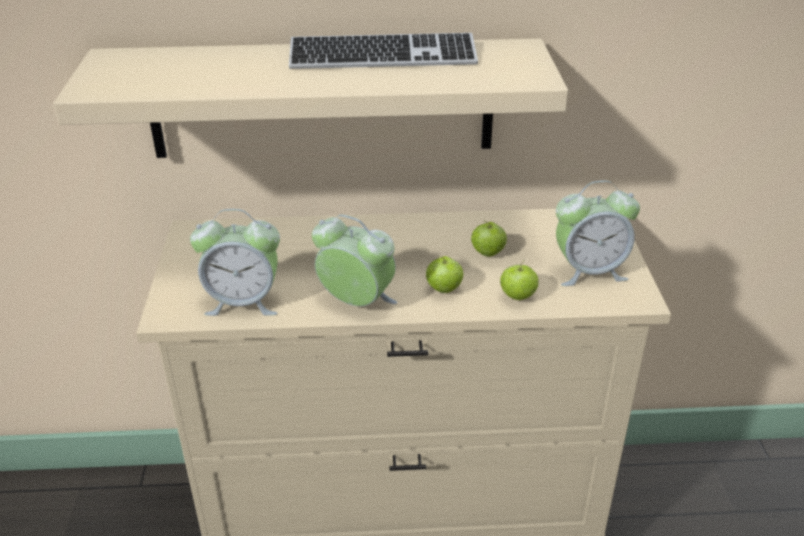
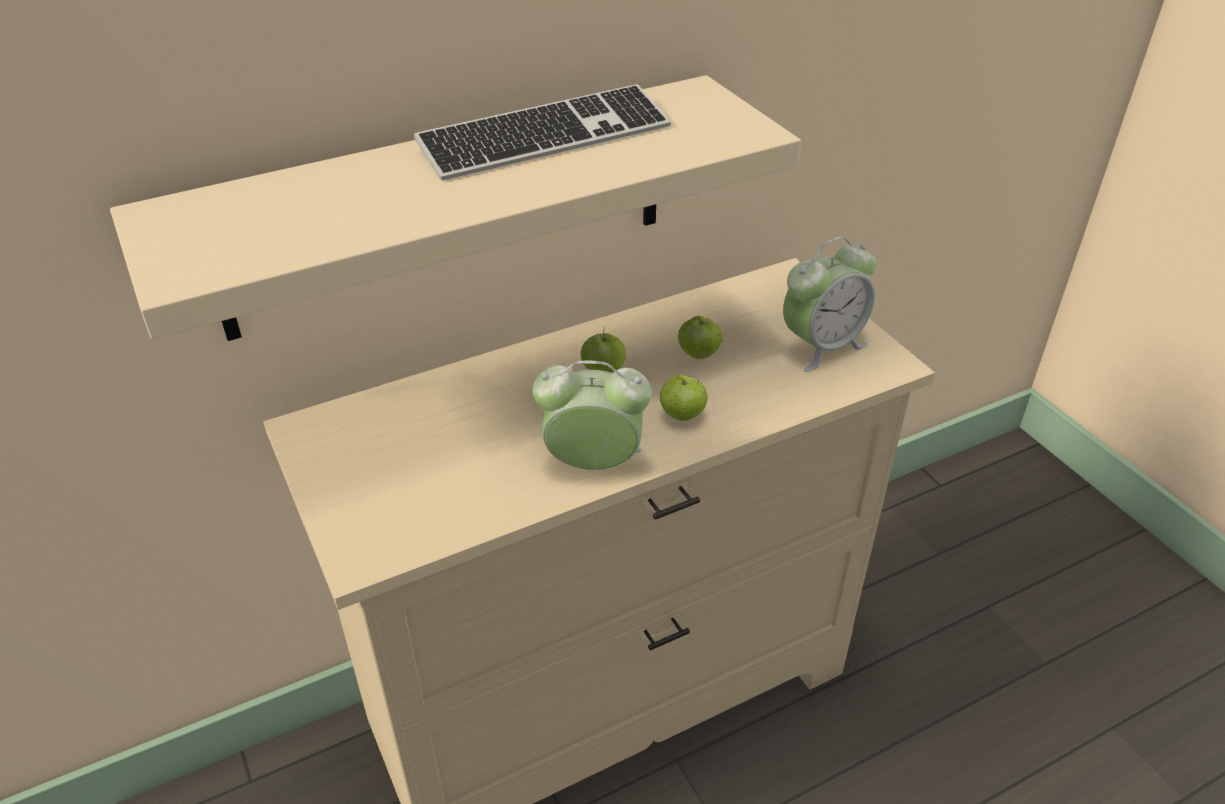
camera: 25 degrees left, 5 degrees up
(243, 302) = (451, 508): alarm clock -> none
(517, 297) = (769, 400): apple -> apple (603, 371)

